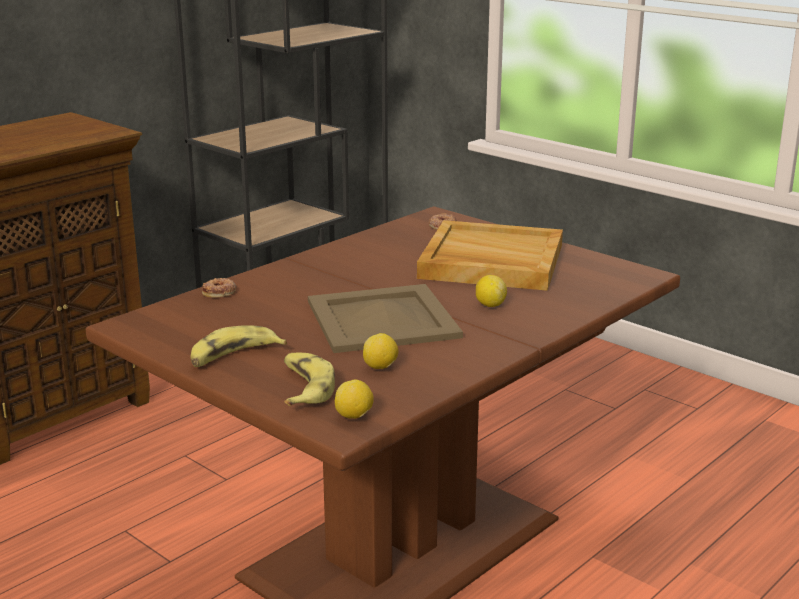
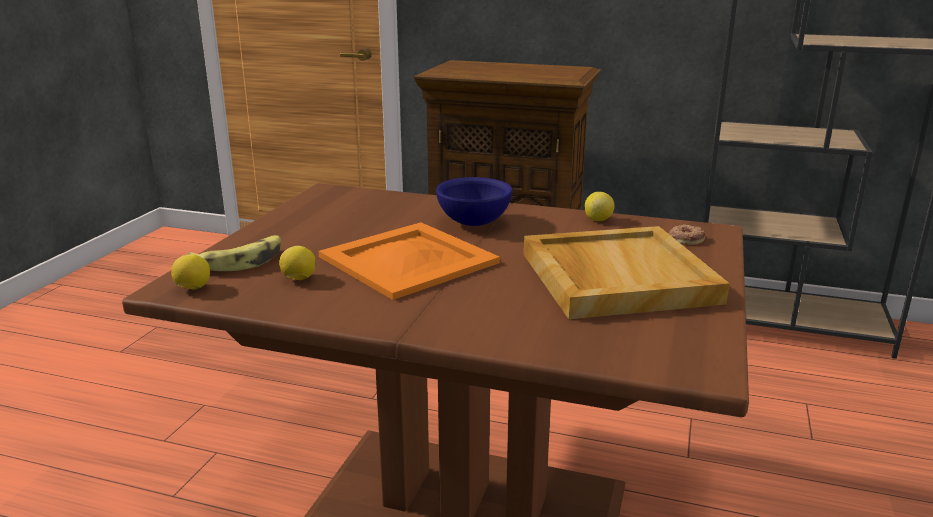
camera: 65 degrees right, 0 degrees up
(219, 292) = (411, 199): donut -> none
(233, 357) = (288, 228): banana -> none
(320, 280) = (472, 222): none -> blue bowl
(384, 319) = (408, 260): beige tray -> orange tray
(490, 305) = (491, 297): lemon -> lemon (598, 219)

